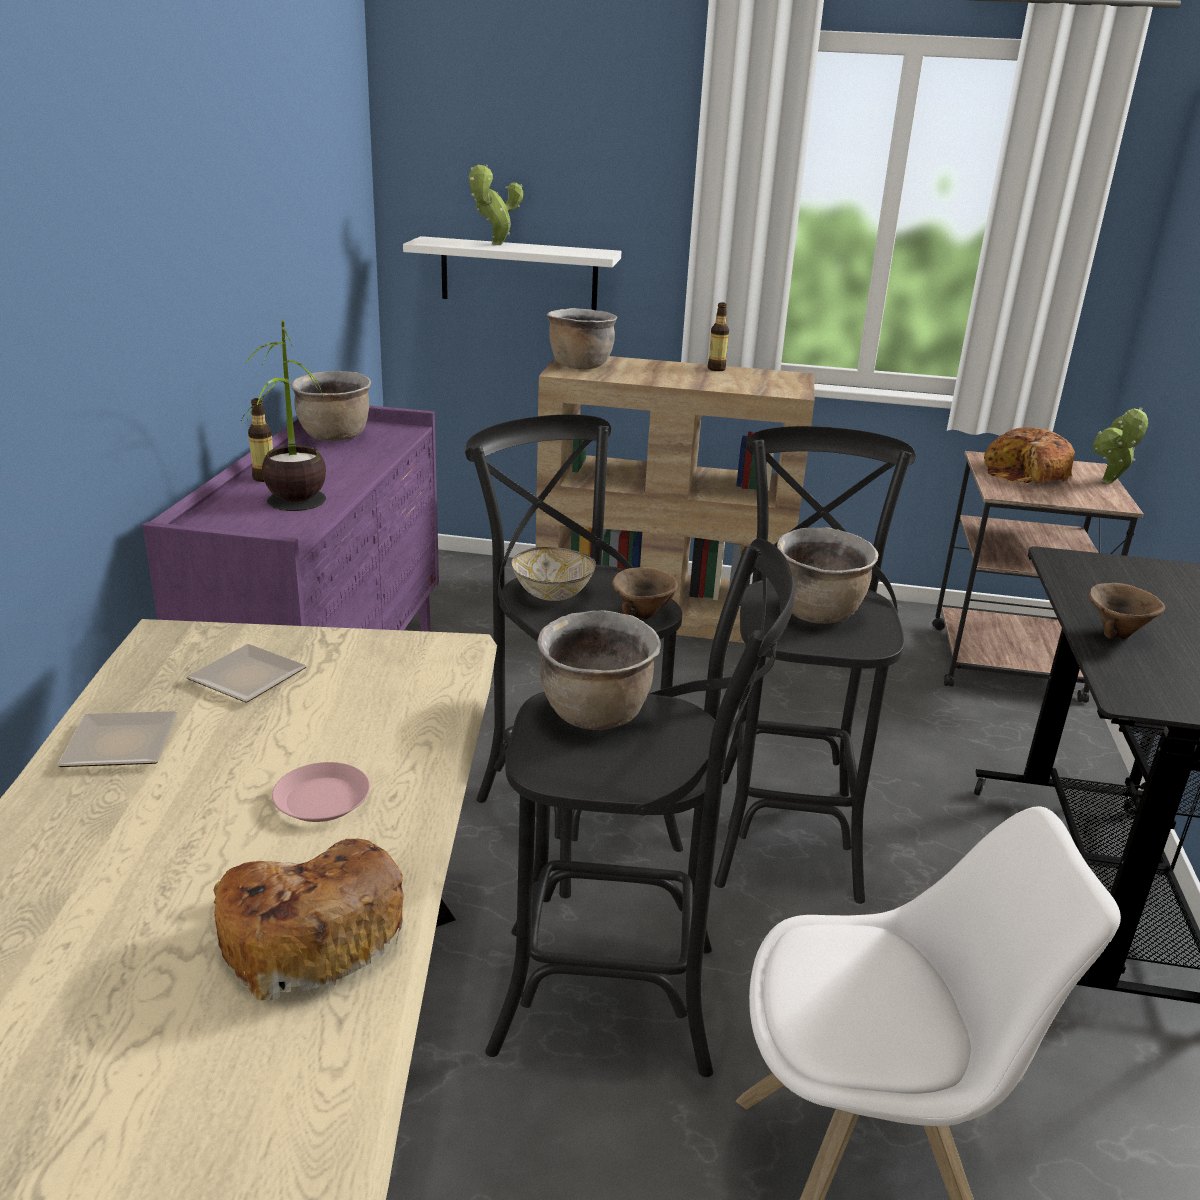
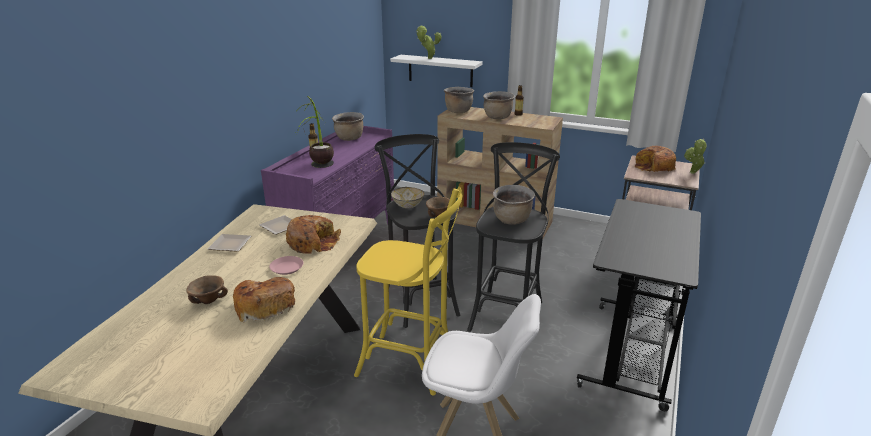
camera: 15 degrees right, 0 degrees up
(361, 714) = (313, 242): none -> bread
(595, 715) = (398, 250): brown cooking pot -> brown cooking pot (497, 117)
(619, 999) = (411, 365): black stool -> yellow stool
(1116, 633) = (626, 236): brown bowl -> brown bowl (209, 300)

